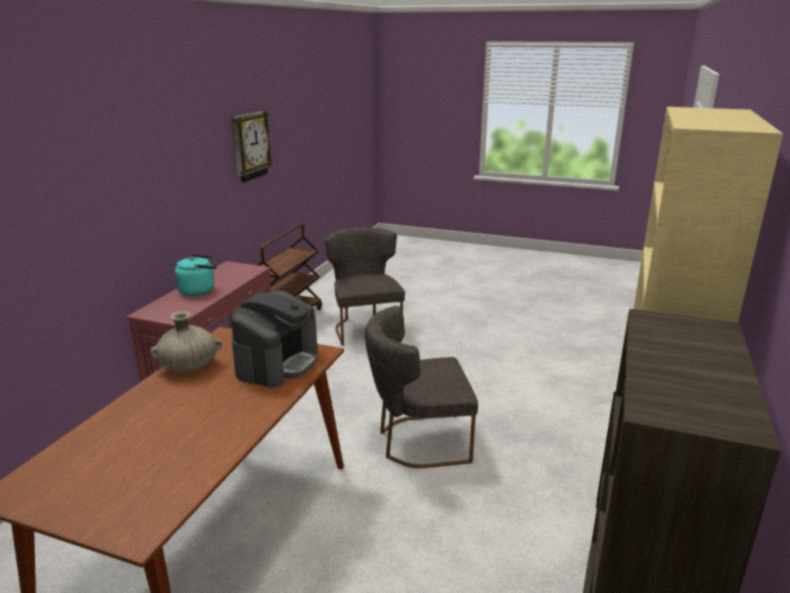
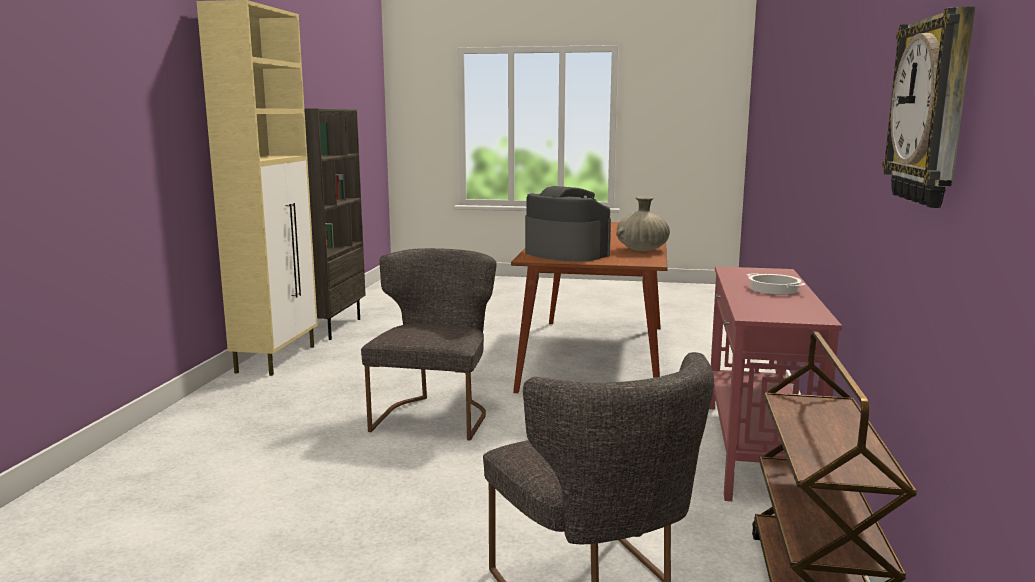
camera: 170 degrees right, 10 degrees down
(199, 290) = (773, 289): turquoise kettle -> cooking pot
(277, 363) = (565, 253): coffee machine -> coffee machine turned 120 degrees clockwise
(418, 441) = (435, 415): grey chair -> grey chair turned 60 degrees counterclockwise

